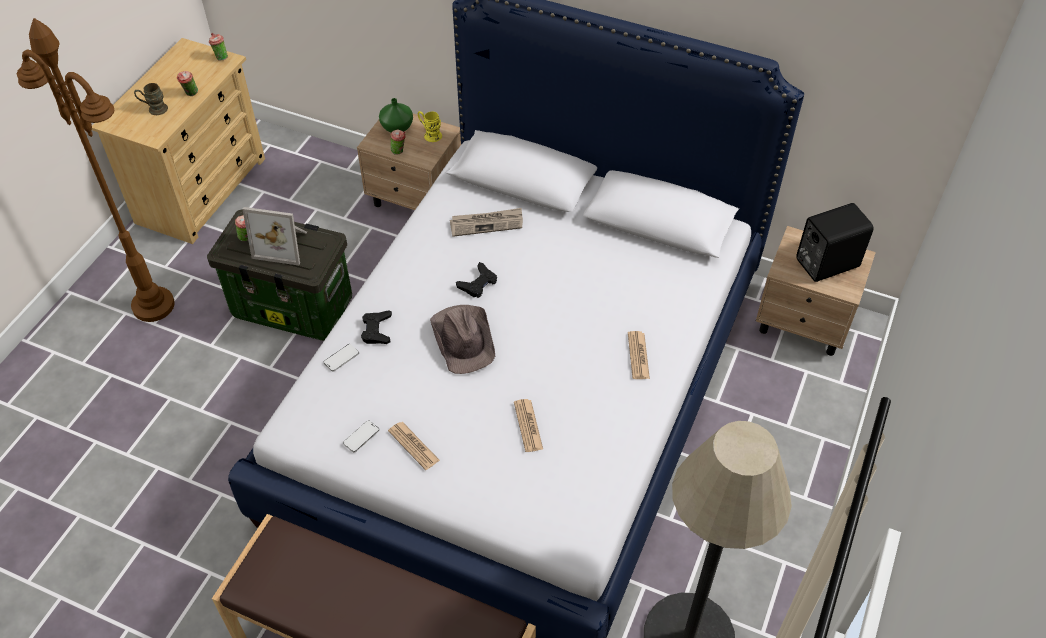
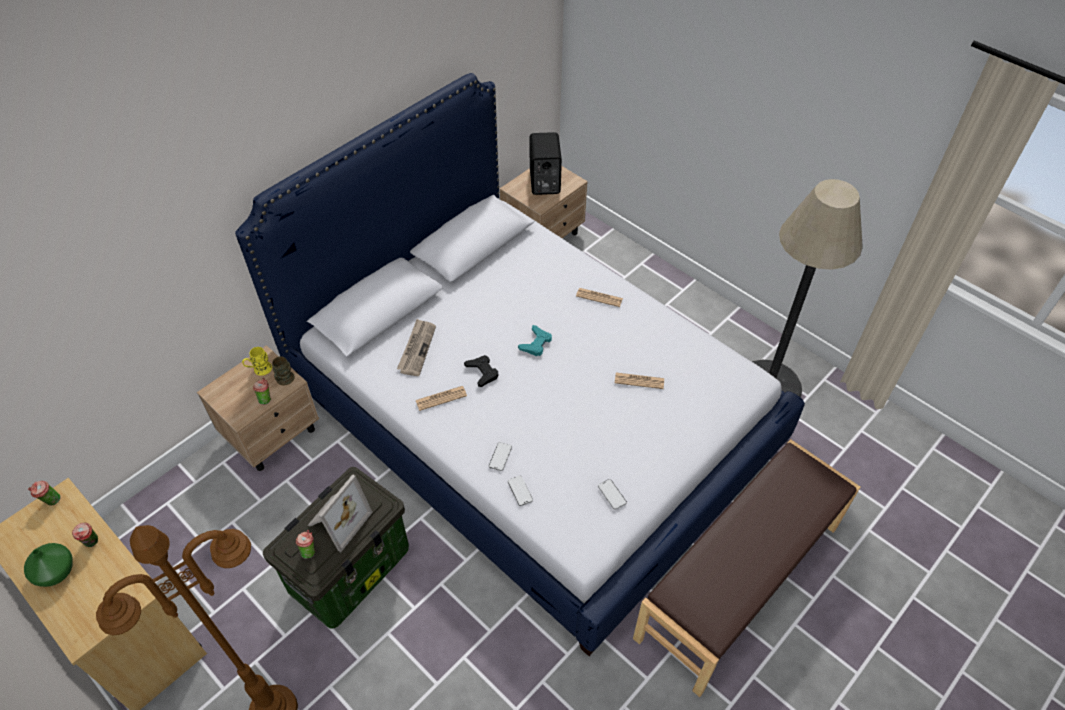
camera: 70 degrees left, 0 degrees up
(154, 109) = (92, 585): brown mug -> brown mug (284, 381)
(377, 330) = (500, 457): black game controller -> phone
(396, 127) = (231, 393): green vase -> green vase (55, 573)
(413, 446) = (633, 460): newspaper -> newspaper (441, 398)
(464, 339) = (538, 397): brown hat -> none
(538, 316) = (536, 343): none -> turquoise game controller

